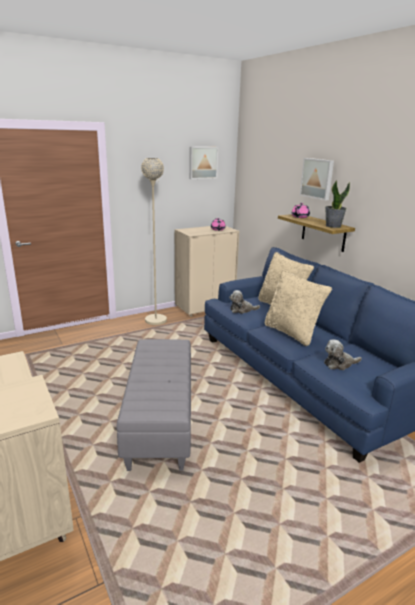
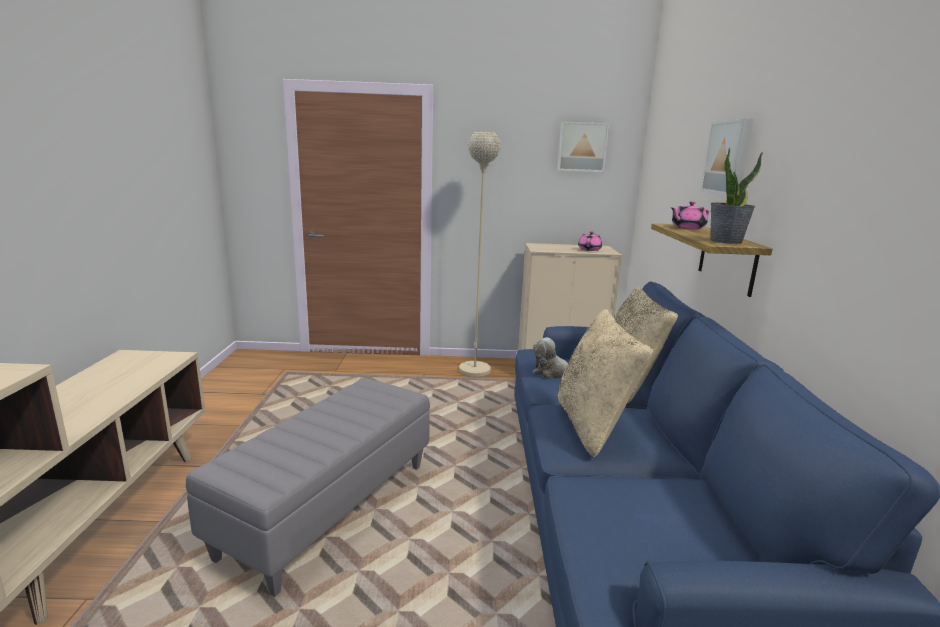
camera: 30 degrees right, 5 degrees down
(339, 364) = (626, 510): plush toy -> none

